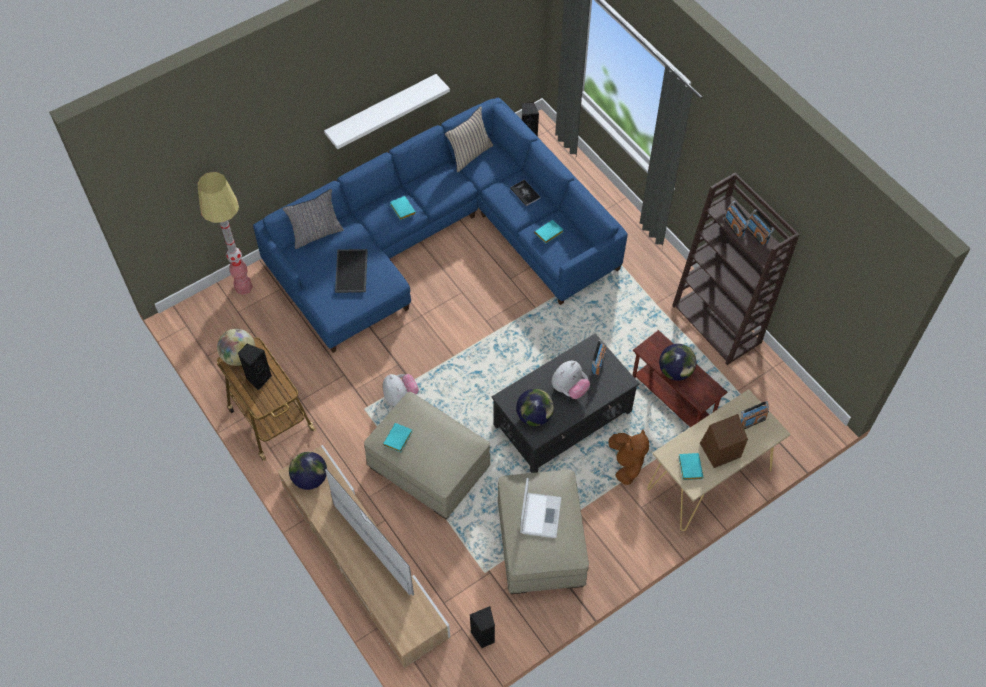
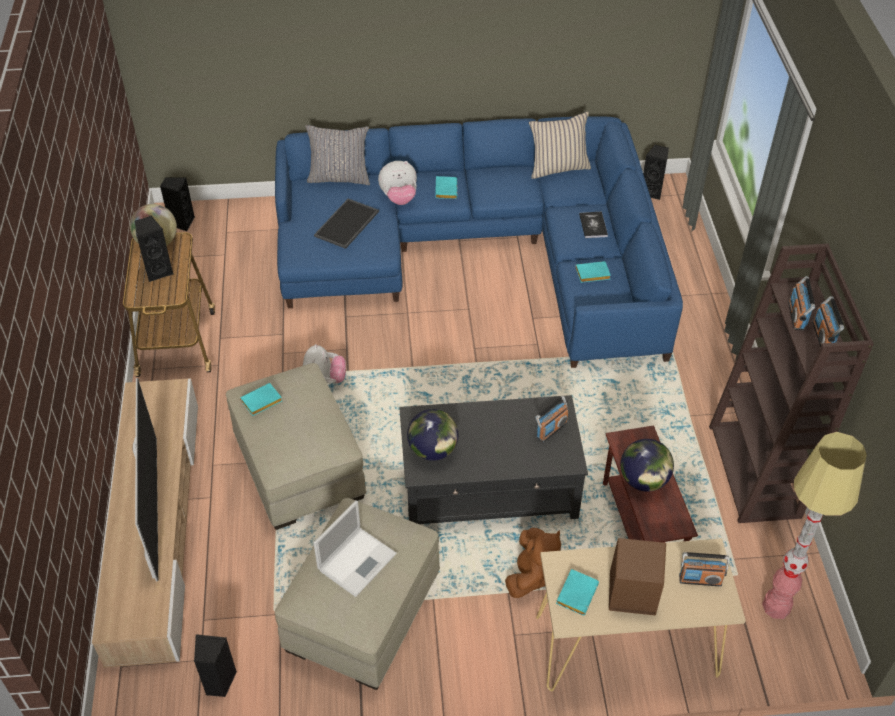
camera: 30 degrees right, 10 degrees down
(196, 320) = (181, 223): none -> black speaker
(243, 287) = (249, 213): floor lamp -> floor lamp (776, 606)
(310, 478) = (151, 405): globe -> none
(381, 110) = (466, 67): white shelf -> none
(569, 388) = (496, 440): plush toy -> plush toy (399, 198)

